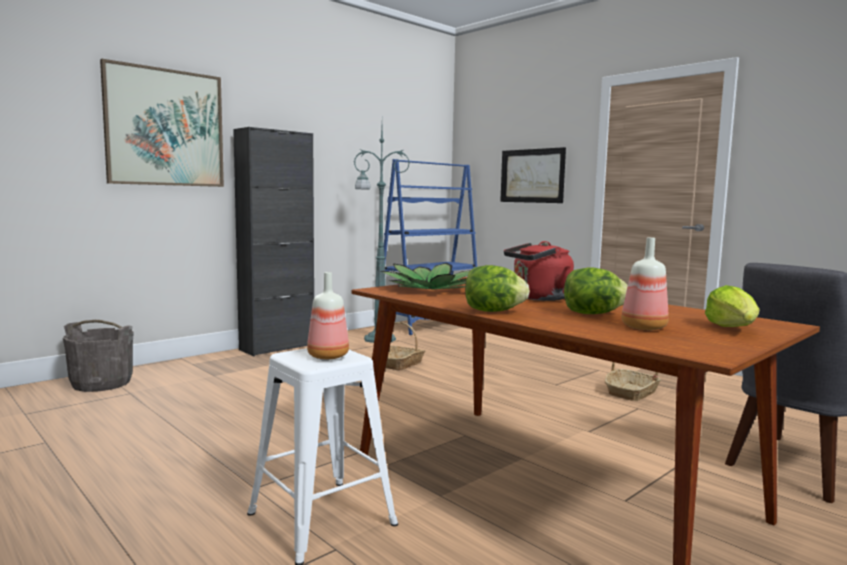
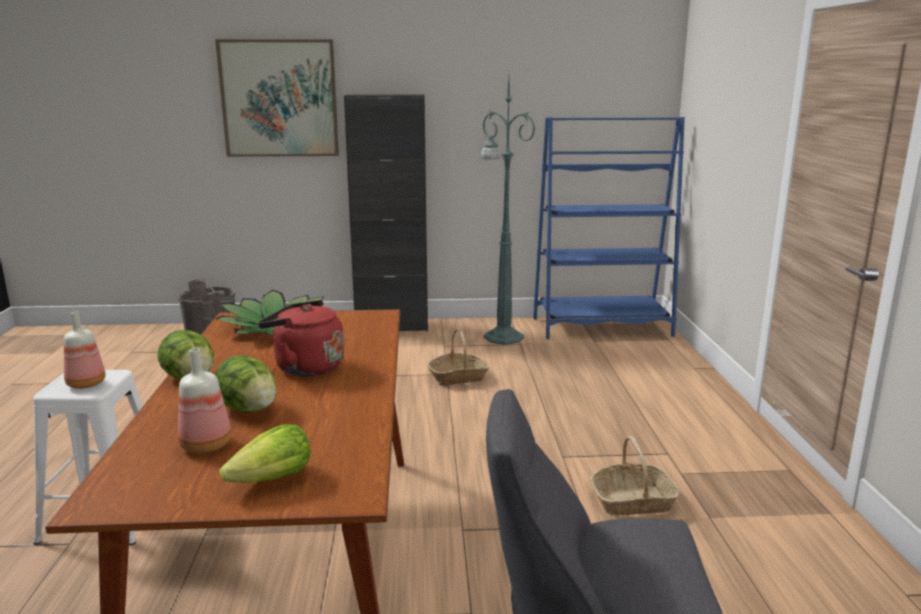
camera: 40 degrees right, 10 degrees up
(532, 176) = (734, 144): picture -> none

